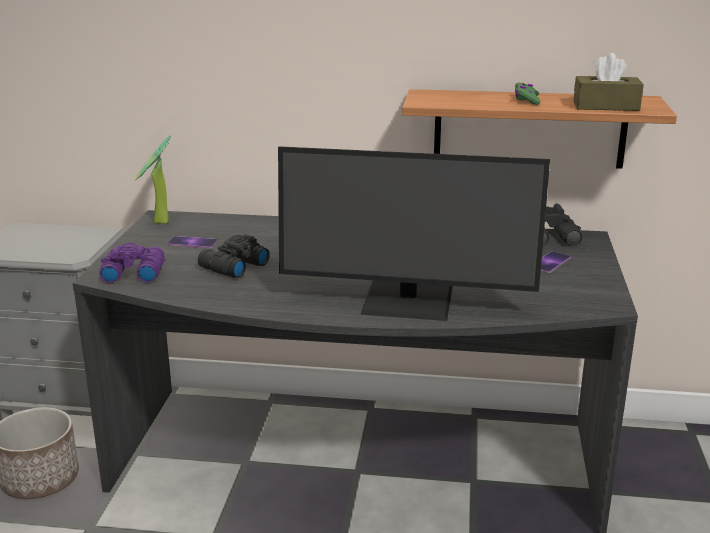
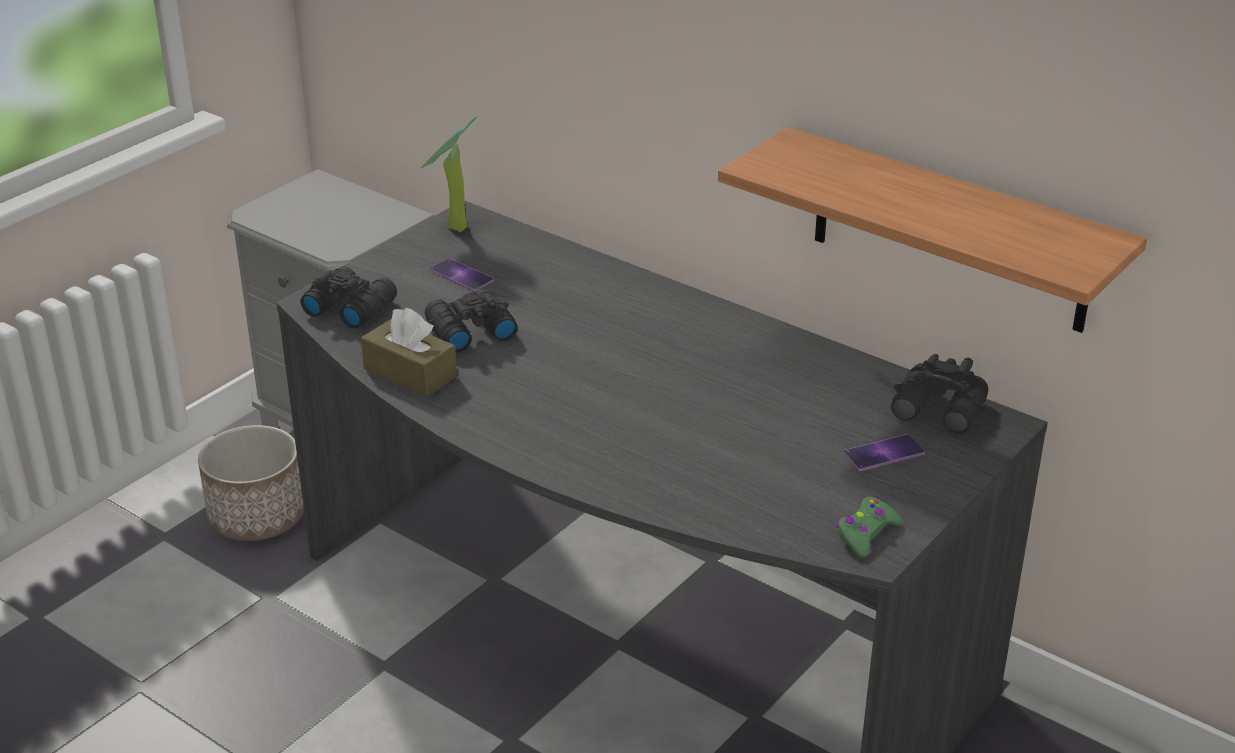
camera: 30 degrees right, 10 degrees up
(132, 273) = (350, 307): purple binoculars -> black binoculars
(407, 300) = (618, 455): monitor -> none
(526, 100) = (915, 196): green game controller -> green game controller (866, 534)
(606, 106) = (1010, 243): brown tissue box -> brown tissue box (410, 373)

